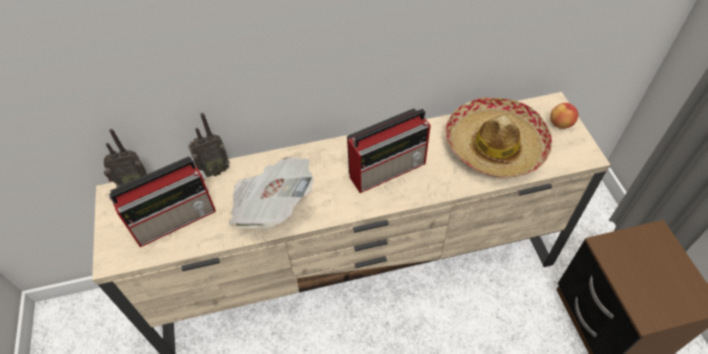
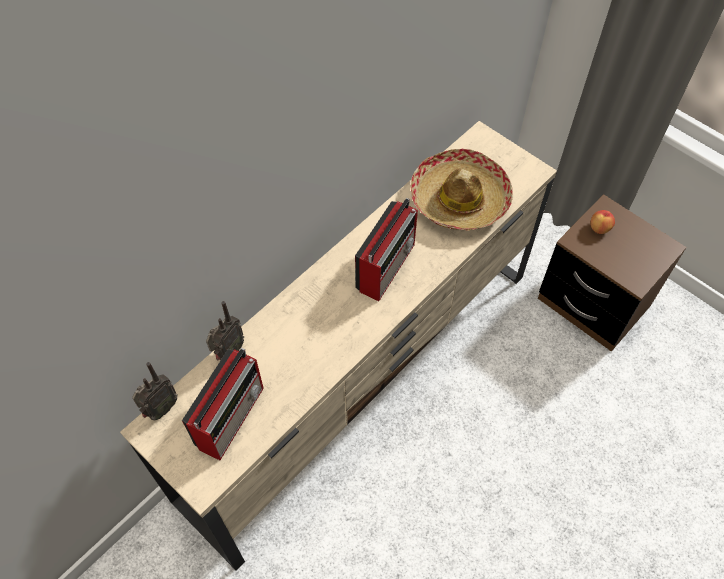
camera: 35 degrees left, 5 degrees up
(271, 206) = (310, 355): newspaper -> none
(560, 123) = (497, 152): apple -> apple (599, 228)

